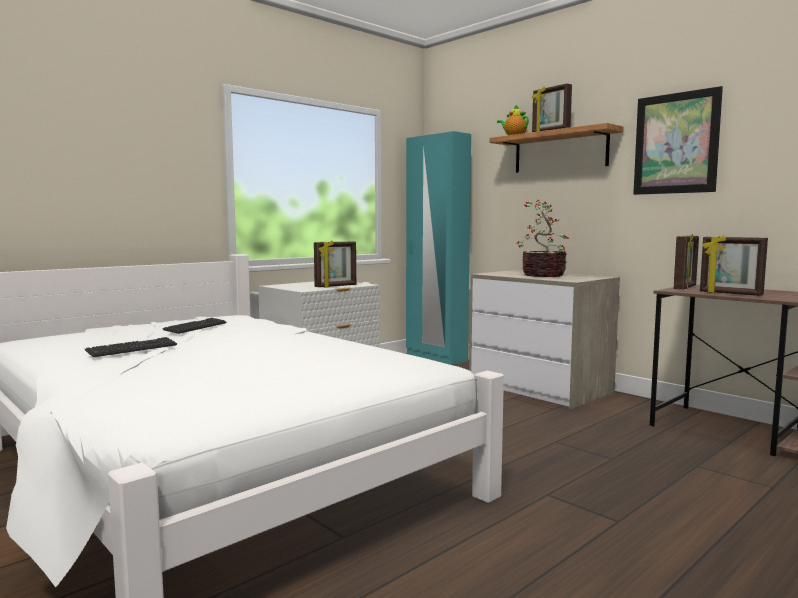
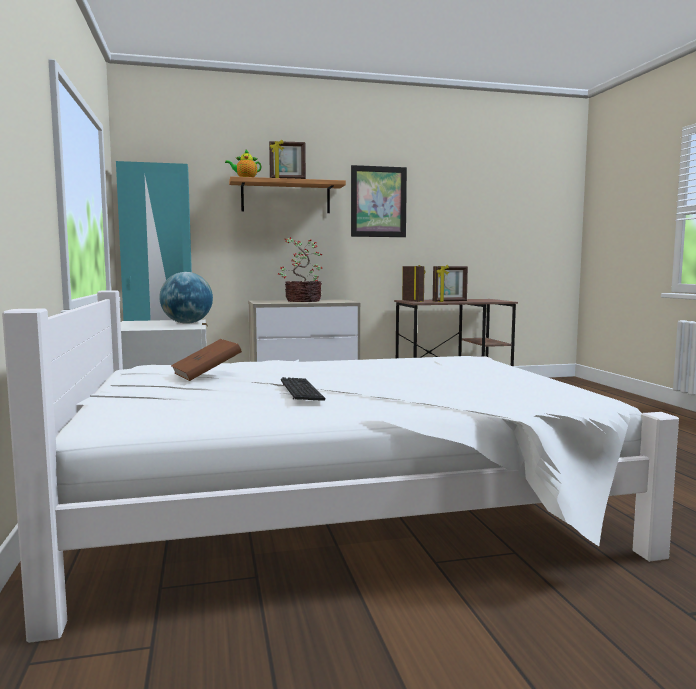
camera: 60 degrees left, 0 degrees up
(196, 327) = (206, 375): keyboard -> brown book
(336, 286) = (187, 323): picture frame -> globe

